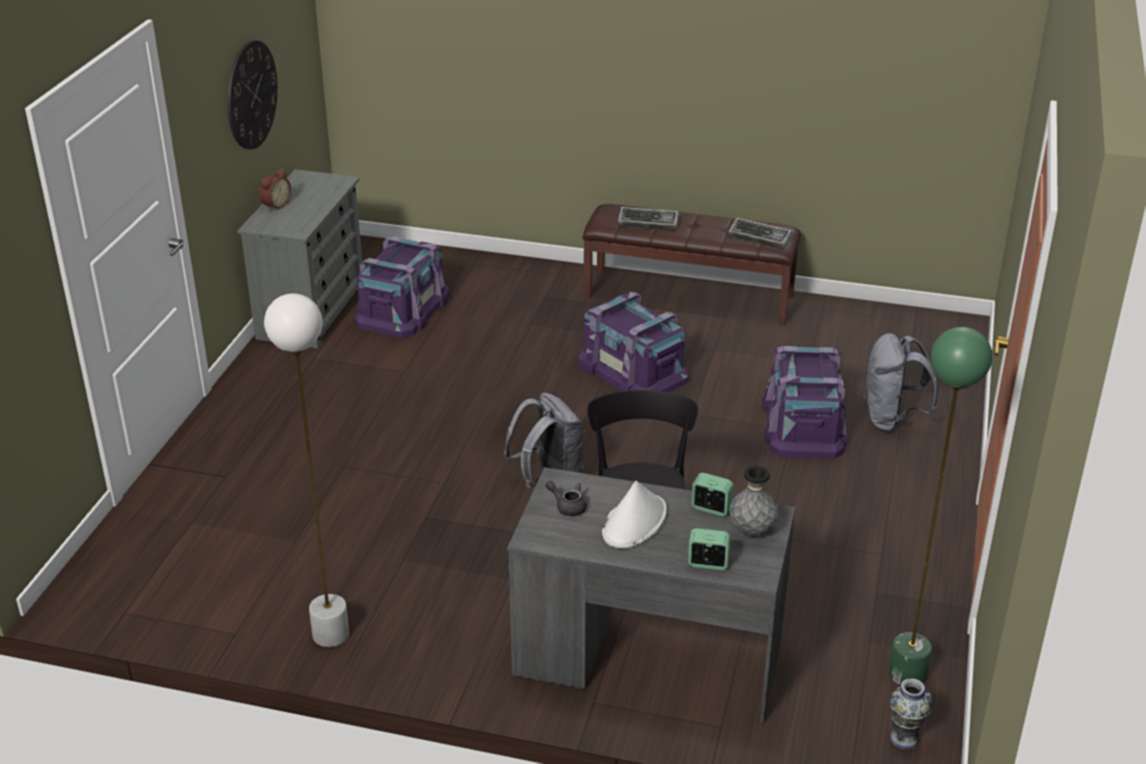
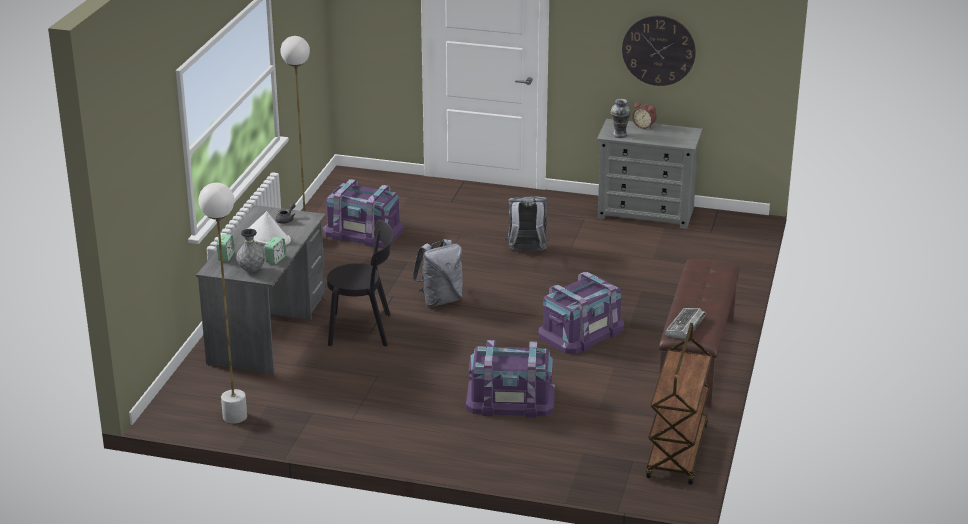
camera: 90 degrees right, 5 degrees down
(403, 309) = (655, 244): purple storage box -> purple storage box (363, 231)
(649, 223) = (701, 280): keyboard -> none
(886, 318) = (677, 452): none -> brown cart
(892, 420) = (517, 439): grey backpack -> grey backpack (526, 252)
(904, 738) = (182, 410): vase -> vase (620, 135)
(907, 673) = (235, 417): green floor lamp -> white floor lamp

